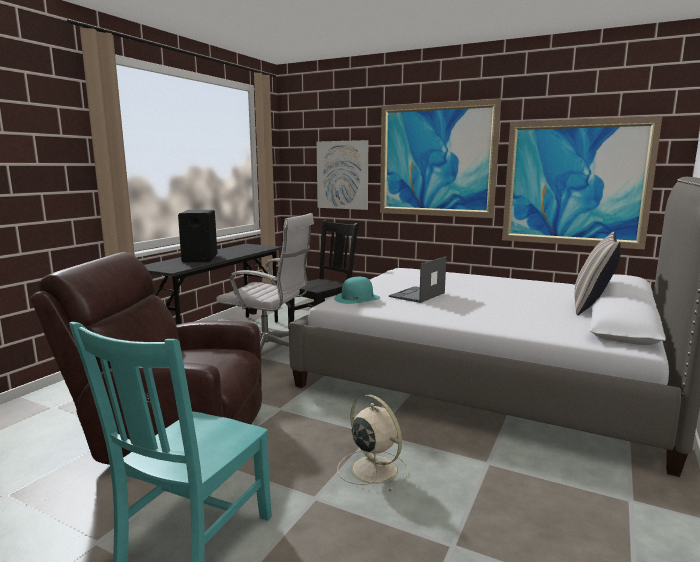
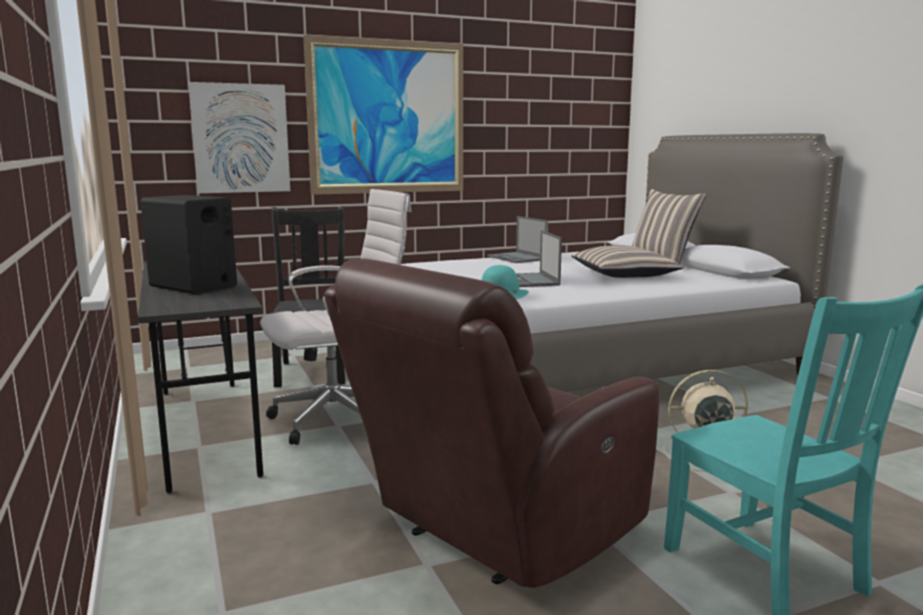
camera: 50 degrees left, 0 degrees up
(482, 278) = (517, 258): none -> laptop
(507, 307) = (624, 274): none -> pillow
(575, 183) = (541, 146): picture -> none

